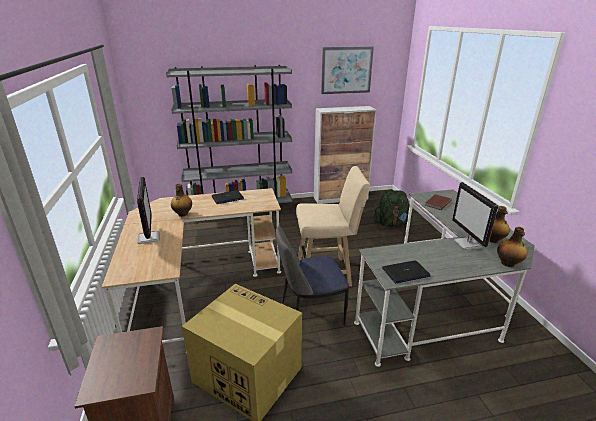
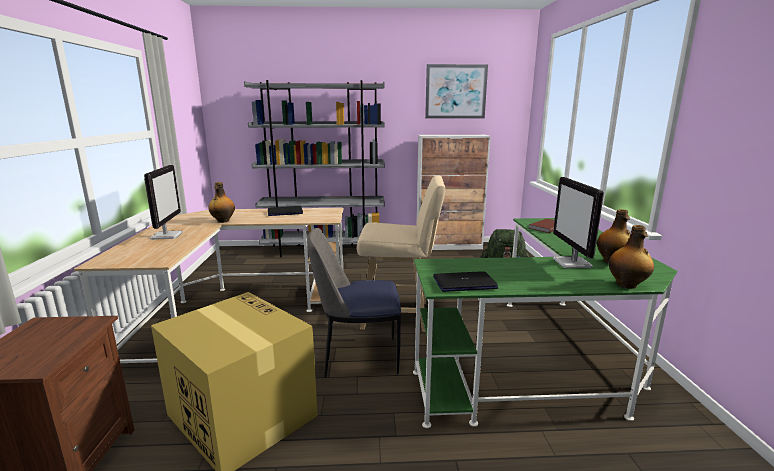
camera: 10 degrees right, 10 degrees down
(438, 304) = (542, 363): grey desk -> green desk

